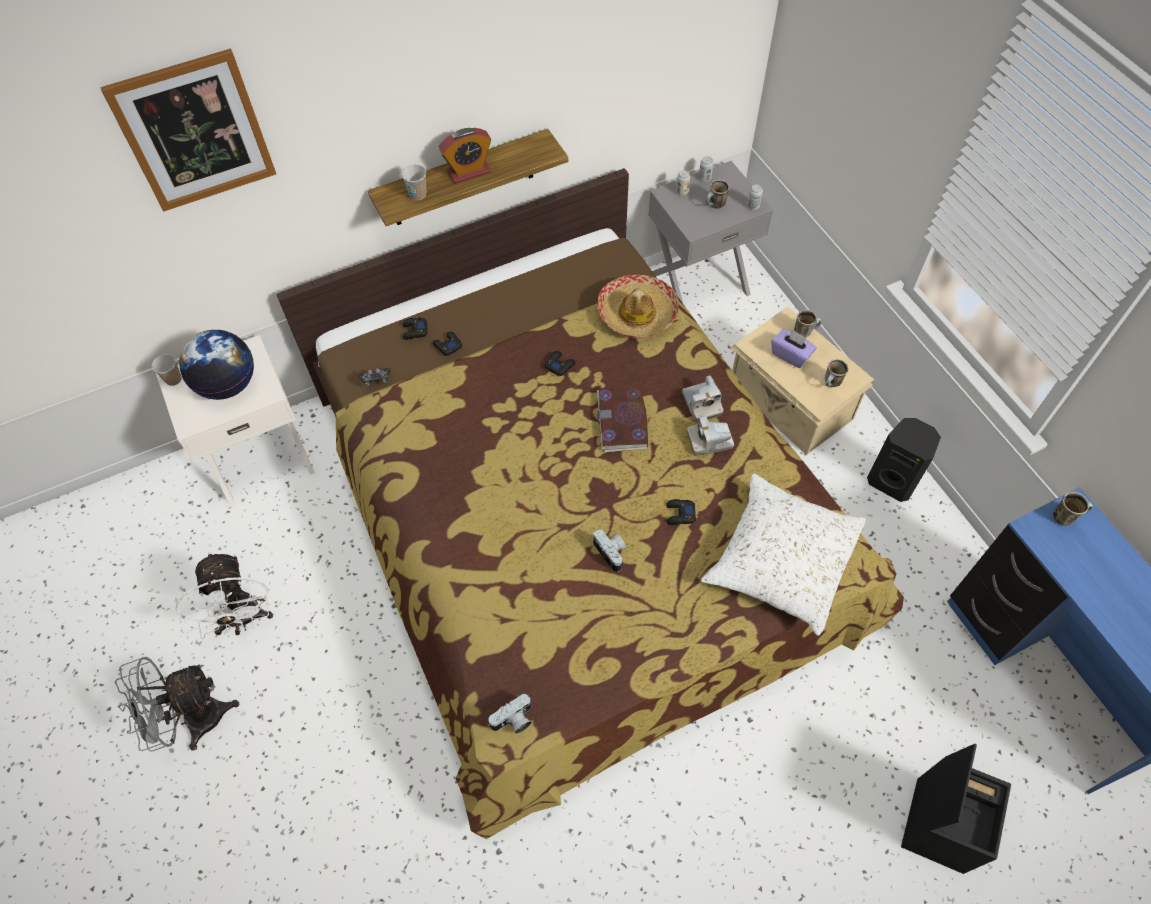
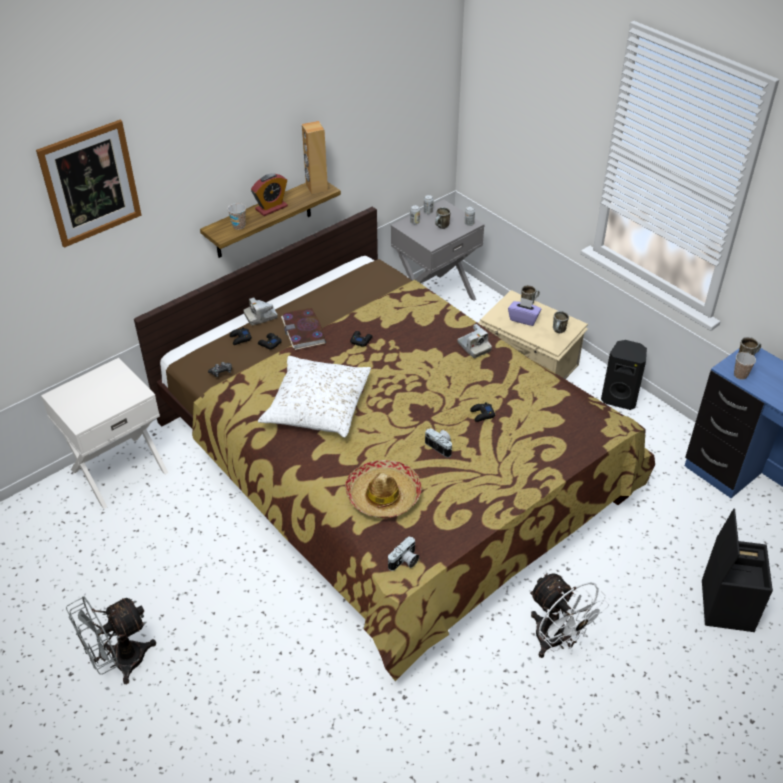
camera: 15 degrees left, 15 degrees down
(173, 379) = (57, 397): cup -> cup (740, 375)
(228, 384) = (104, 392): globe -> none
(244, 620) = (141, 585): white fan -> white fan (556, 641)
(537, 148) = (316, 188): none -> brown speaker
(622, 421) = (420, 366): book -> book (303, 331)
(637, 313) = (407, 300): hat -> hat (383, 496)
(709, 441) = (487, 367): camera -> camera (261, 316)
(781, 559) = (563, 428): white pillow -> white pillow (317, 406)

